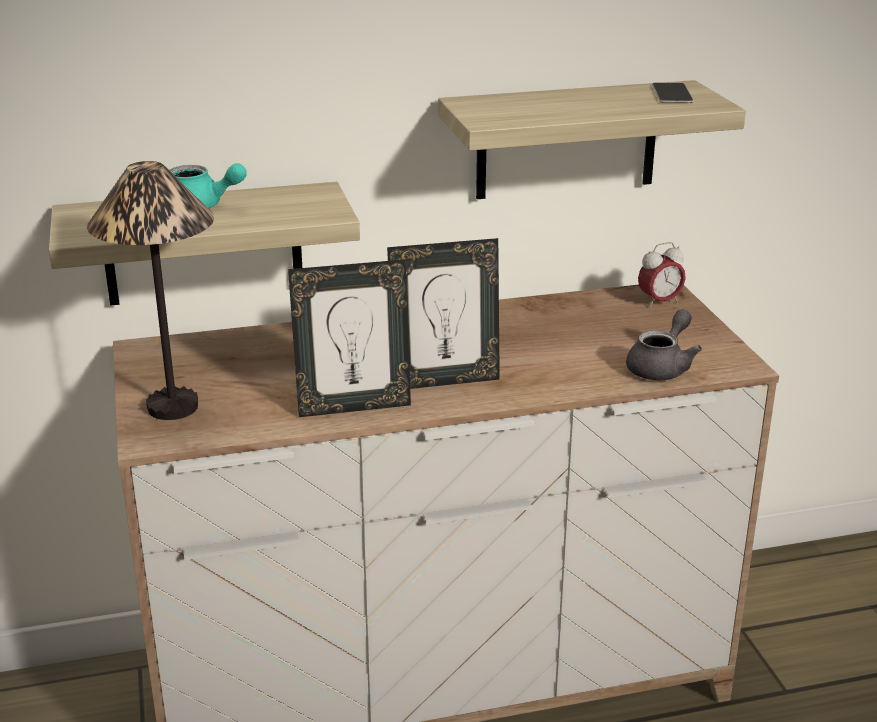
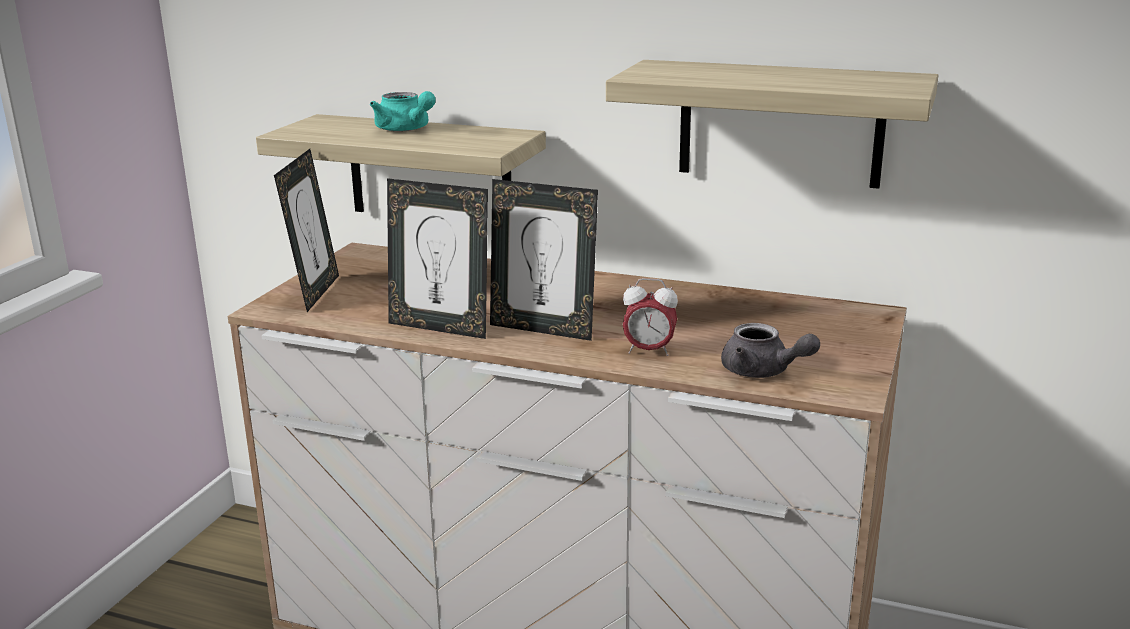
camera: 35 degrees right, 5 degrees down
(171, 407) = (315, 293): table lamp -> picture frame
(659, 302) = (852, 320): alarm clock -> alarm clock (649, 351)
(662, 367) = (763, 372): grey teapot -> grey teapot turned 60 degrees clockwise
(672, 93) = (879, 79): phone -> none

